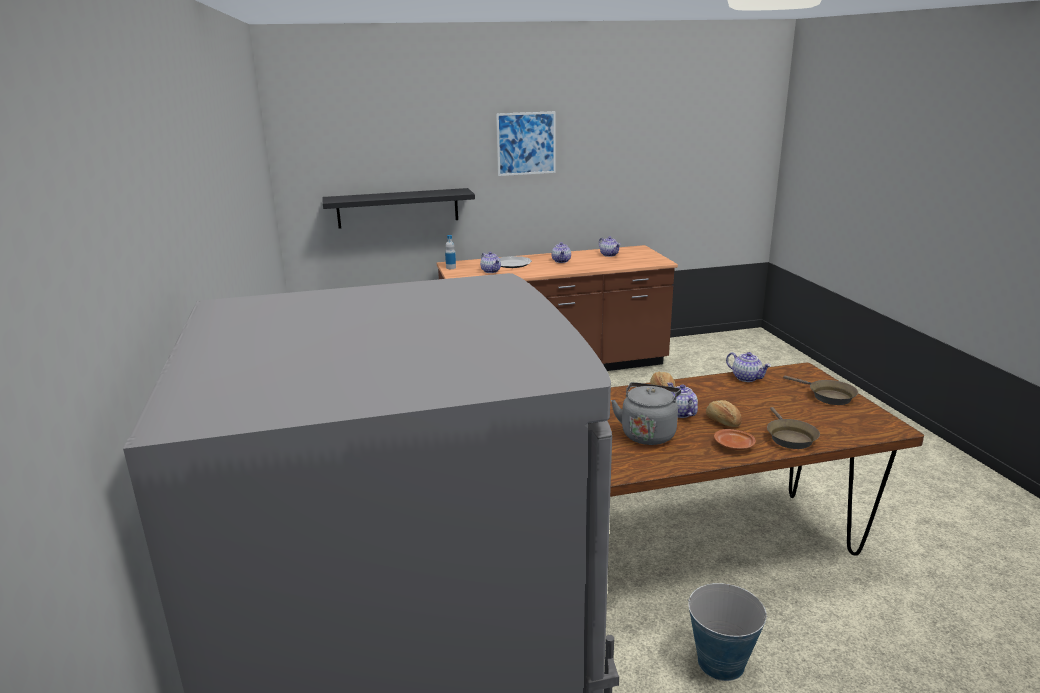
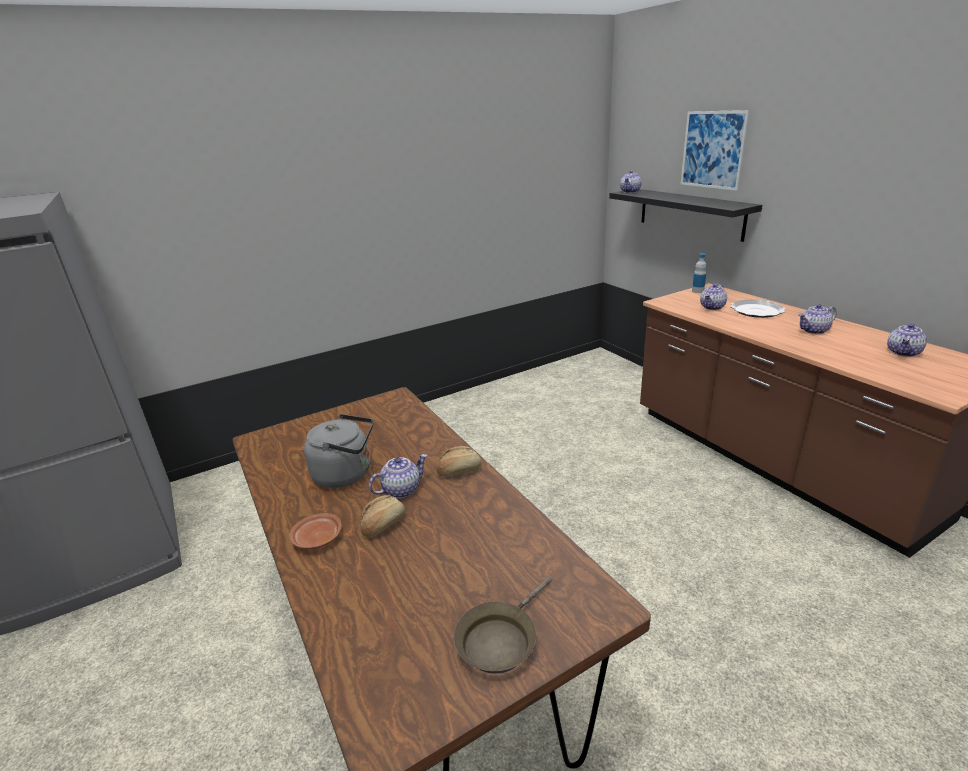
camera: 75 degrees right, 5 degrees up
(526, 143) = (852, 154): picture -> picture (713, 150)
(720, 662) = (230, 688): bucket -> none
(747, 378) = (535, 539): teapot -> teapot (630, 192)
(789, 437) = (342, 589): brown frying pan -> none

